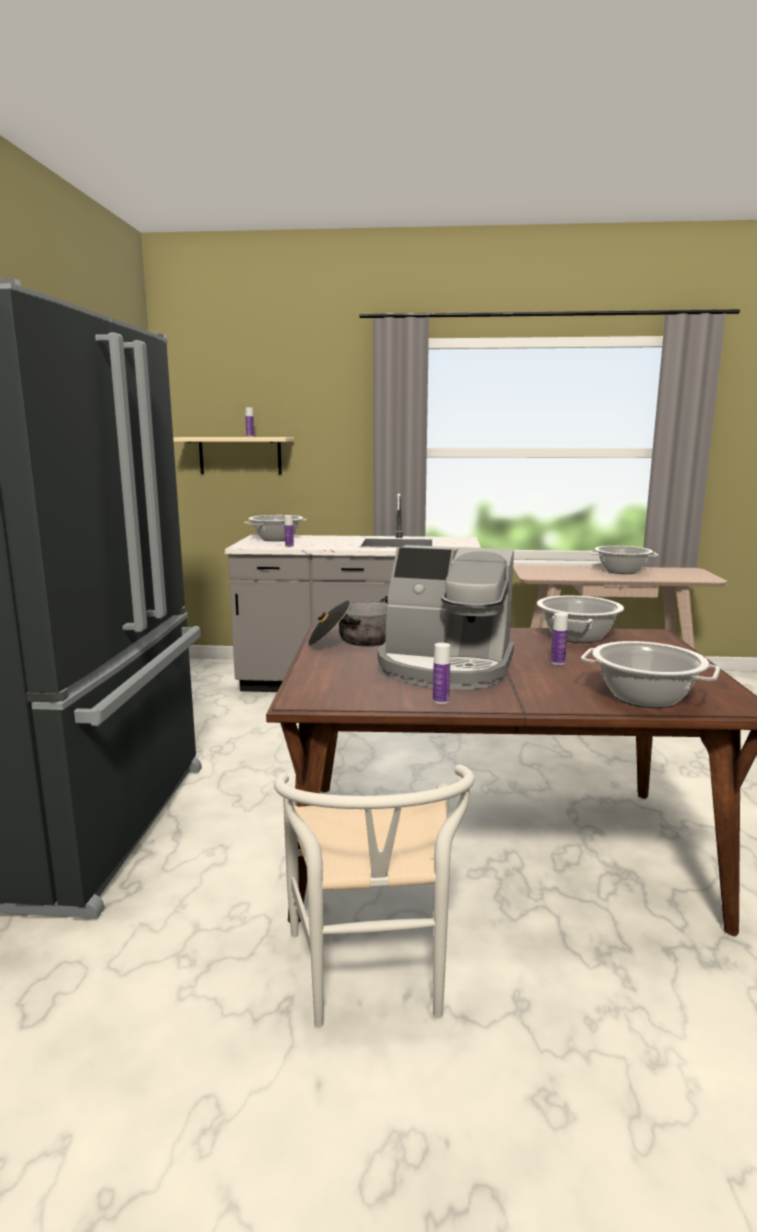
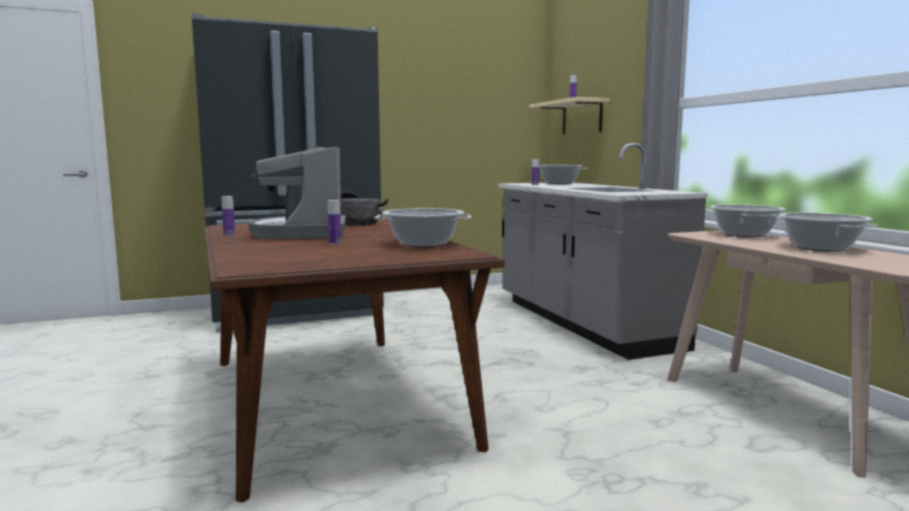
camera: 65 degrees right, 5 degrees down
(373, 980) = (171, 389): white chair -> none
(644, 697) = (253, 256): cooking pot -> cooking pot (744, 234)

